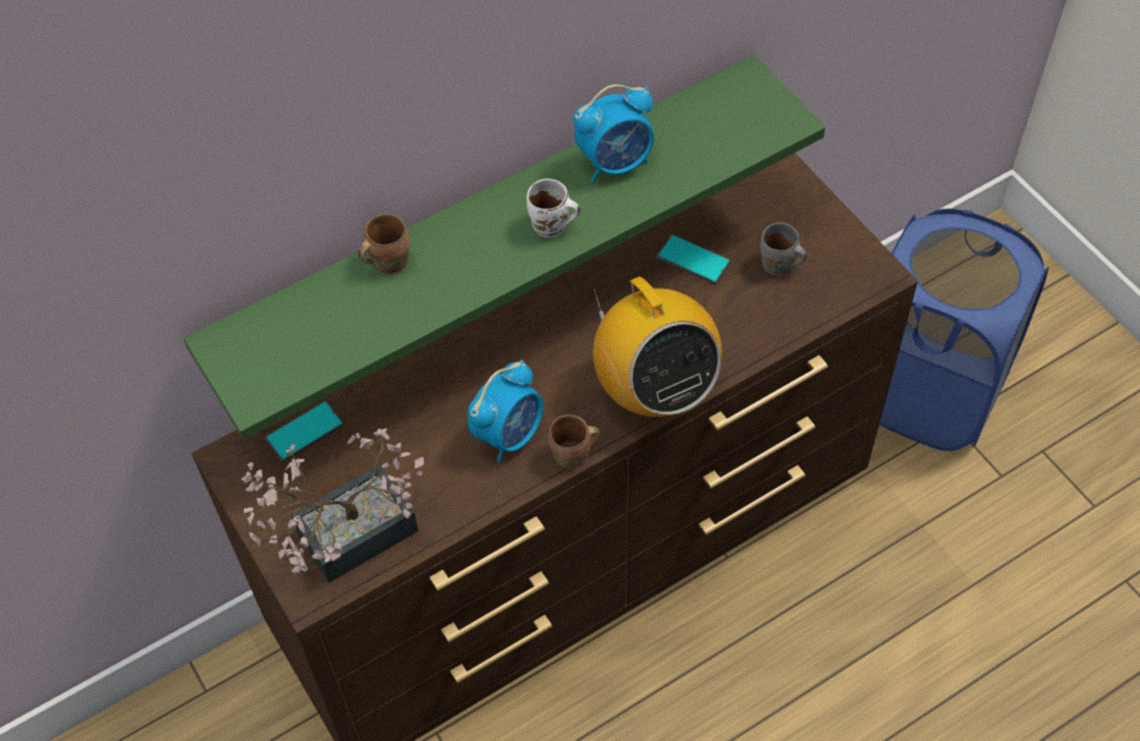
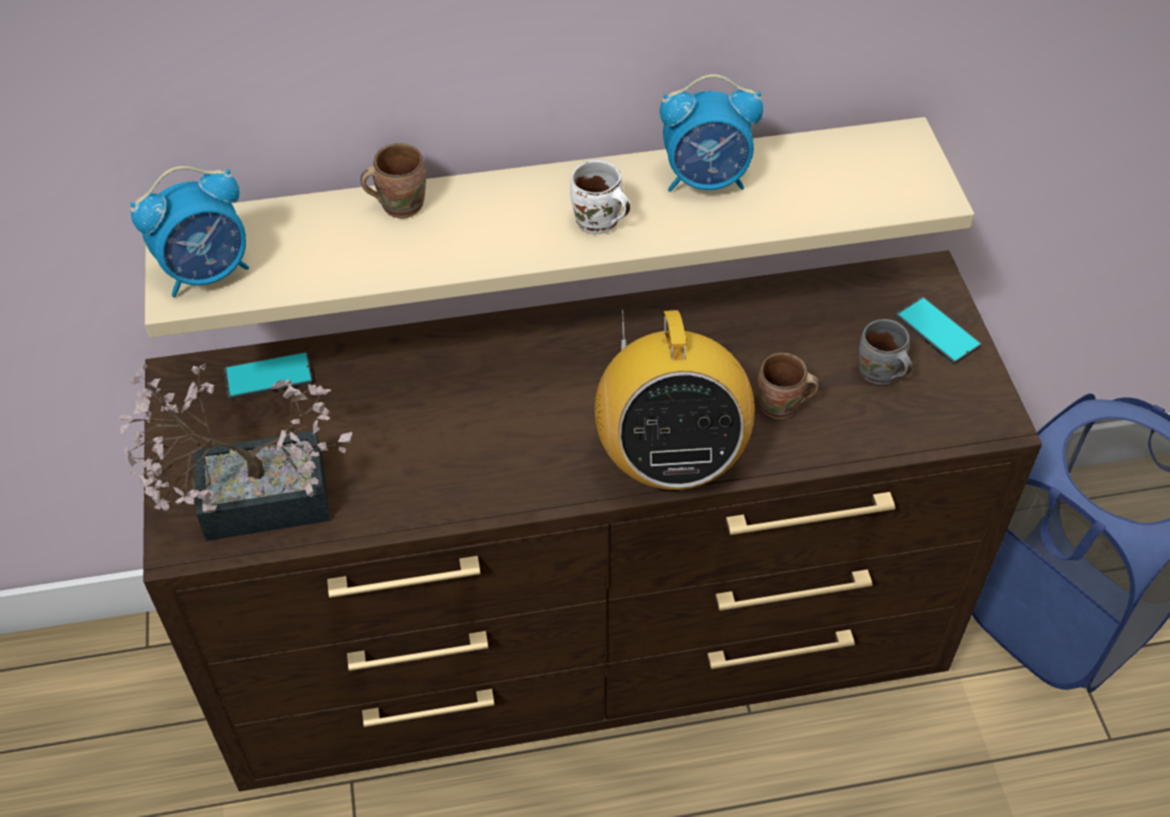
camera: 20 degrees right, 5 degrees down
(489, 224) = (549, 214): green shelf -> beige shelf
(509, 434) = (482, 453): alarm clock -> alarm clock (207, 272)
(573, 456) = (540, 501): brown mug -> brown mug (781, 407)
(692, 260) = (781, 337): phone -> phone (937, 331)

